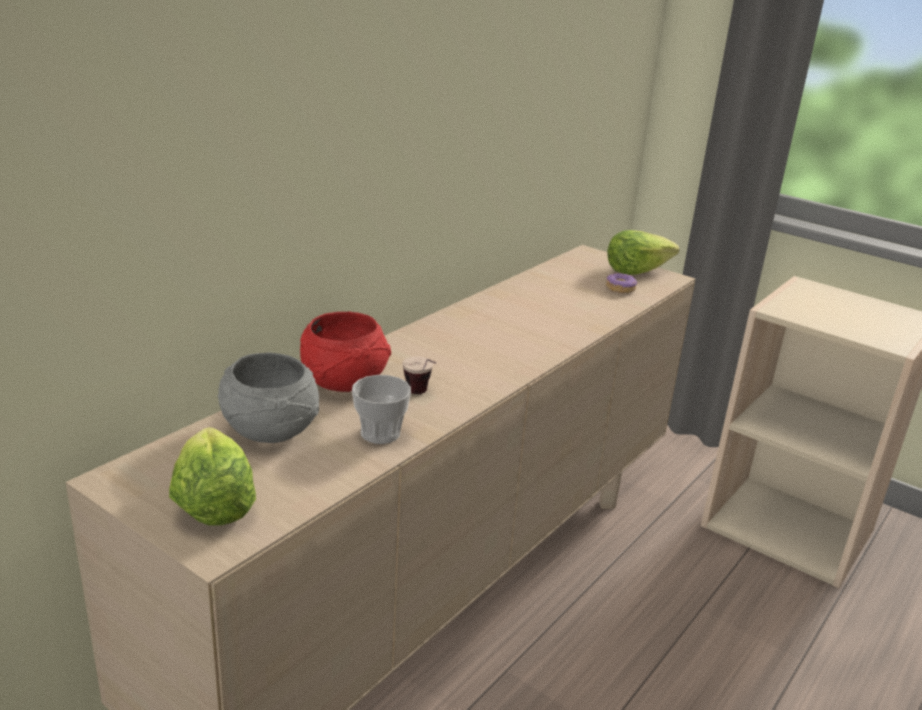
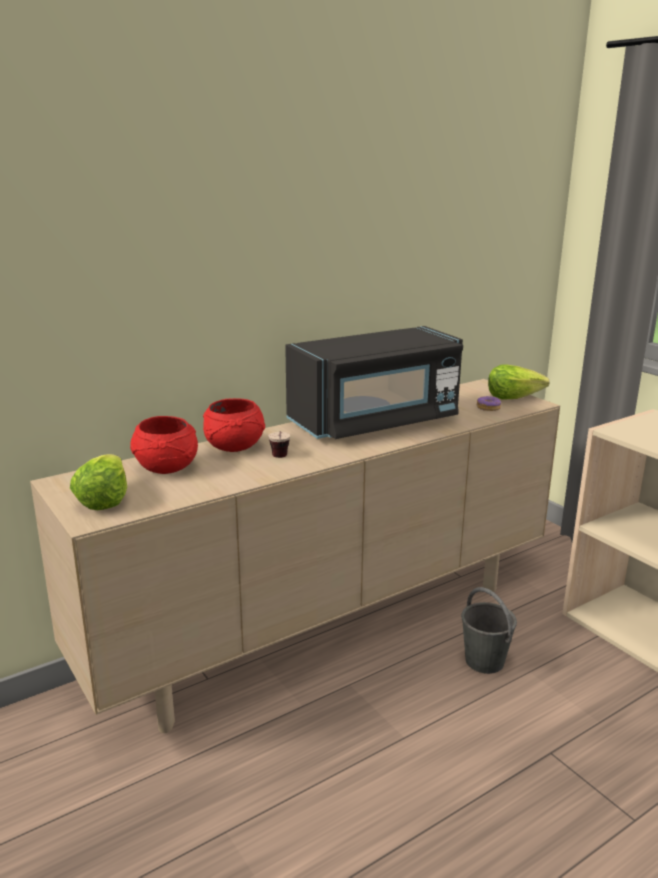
camera: 20 degrees right, 5 degrees down
(270, 429) = (167, 467): grey bowl -> red bowl
(380, 433) = (235, 476): cup -> none
(502, 322) = (375, 422): none -> black microwave
(647, 605) = (485, 661): none -> grey bucket

